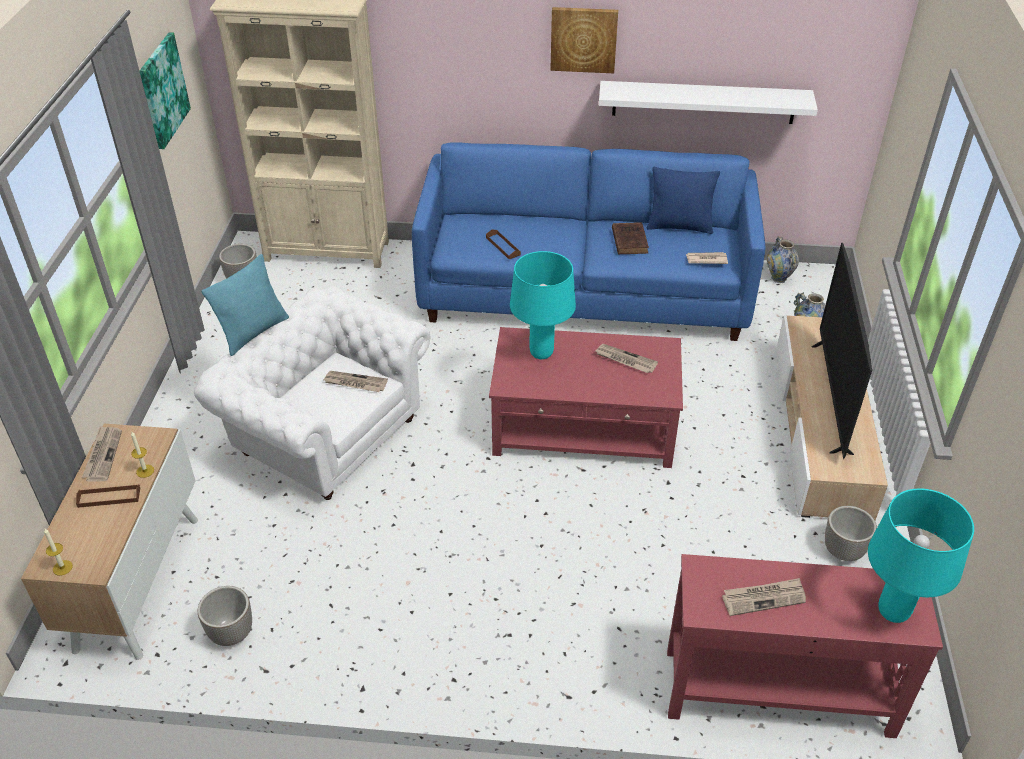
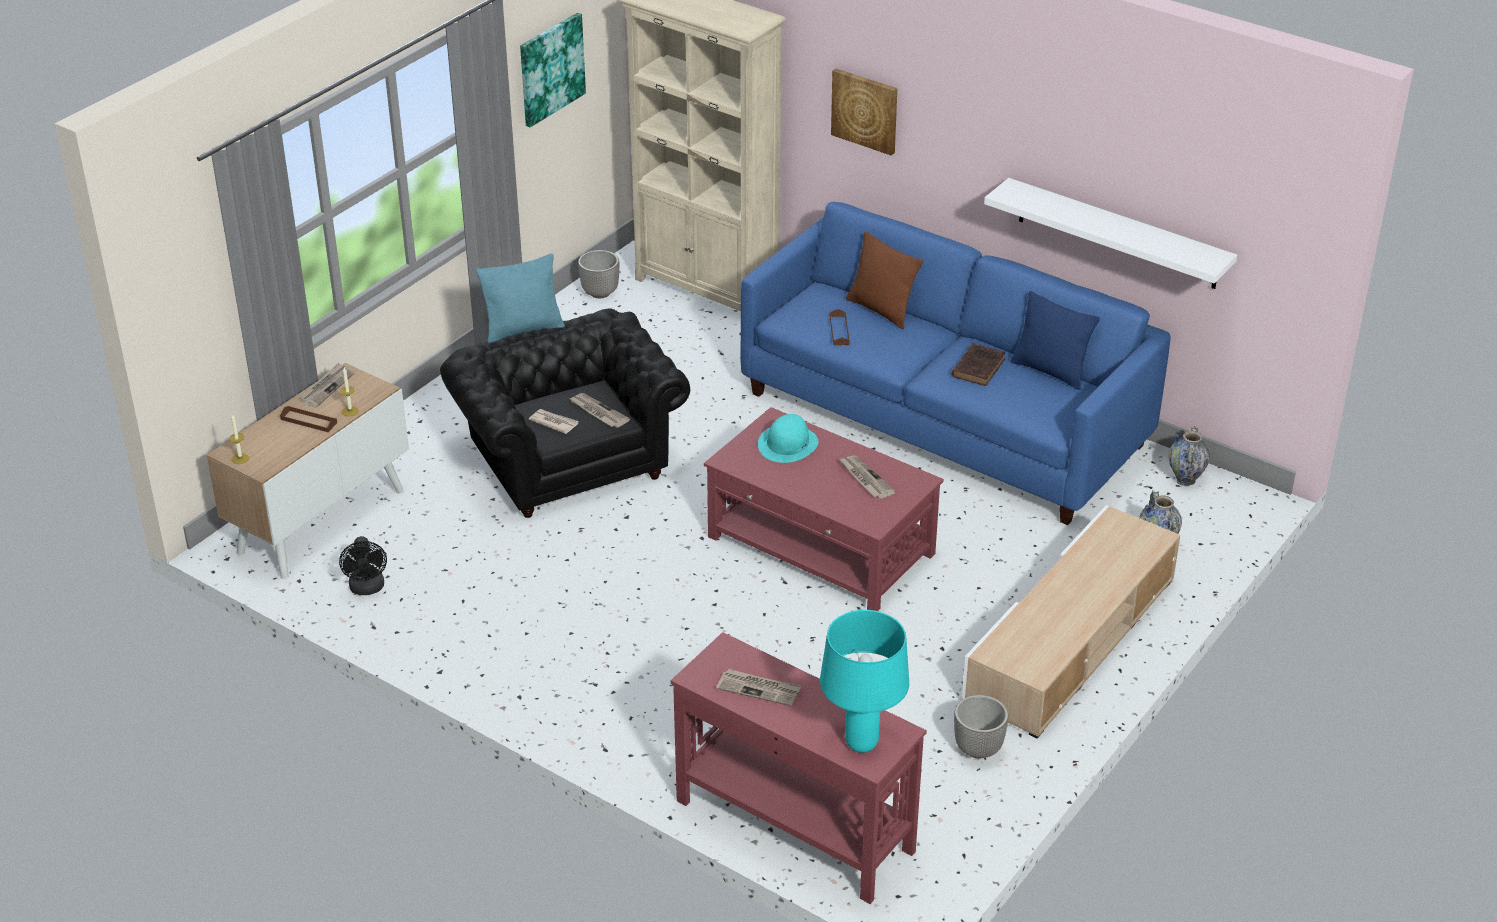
camera: 30 degrees right, 5 degrees down
(231, 633) = (367, 589): planter -> black fan
(324, 433) = (567, 460): white armchair -> black armchair
(519, 220) = (881, 310): none -> brown pillow
(541, 353) = (788, 443): turquoise table lamp -> turquoise hat
(583, 39) = (992, 126): picture -> picture (865, 110)
(706, 259) = (1043, 412): newspaper -> newspaper (553, 422)
(831, 397) = (1071, 597): television -> none

